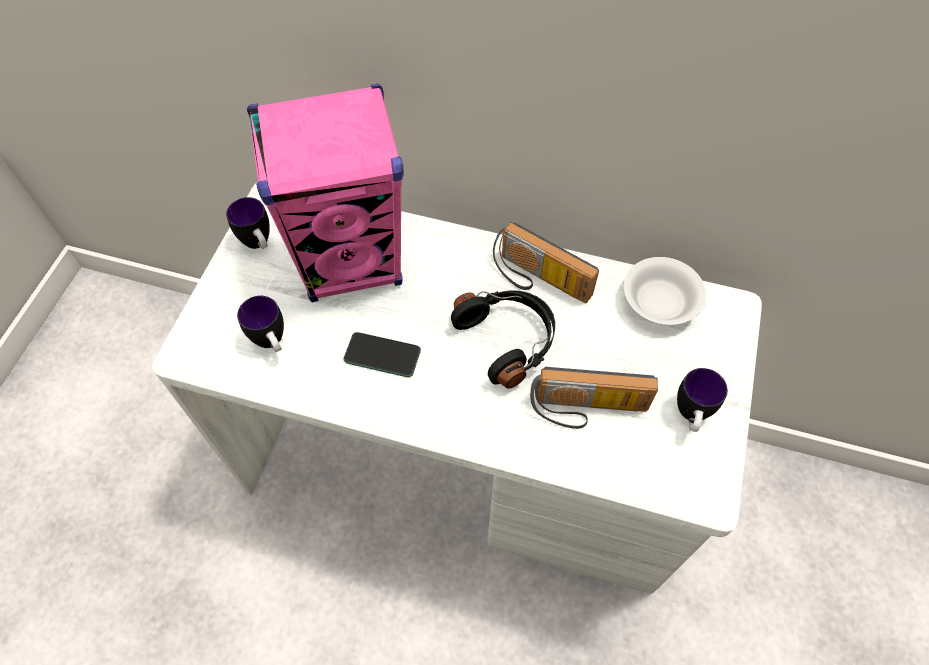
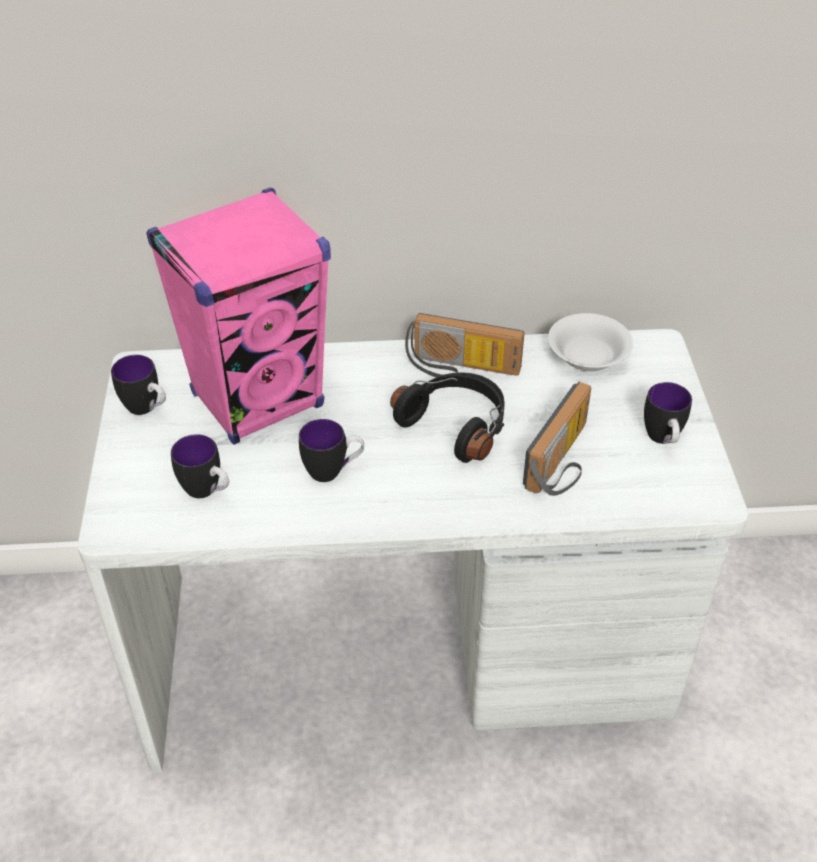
camera: 20 degrees left, 15 degrees down
(382, 355) = (333, 471): phone -> mug
(587, 410) = (564, 462): radio -> radio turned 45 degrees counterclockwise

